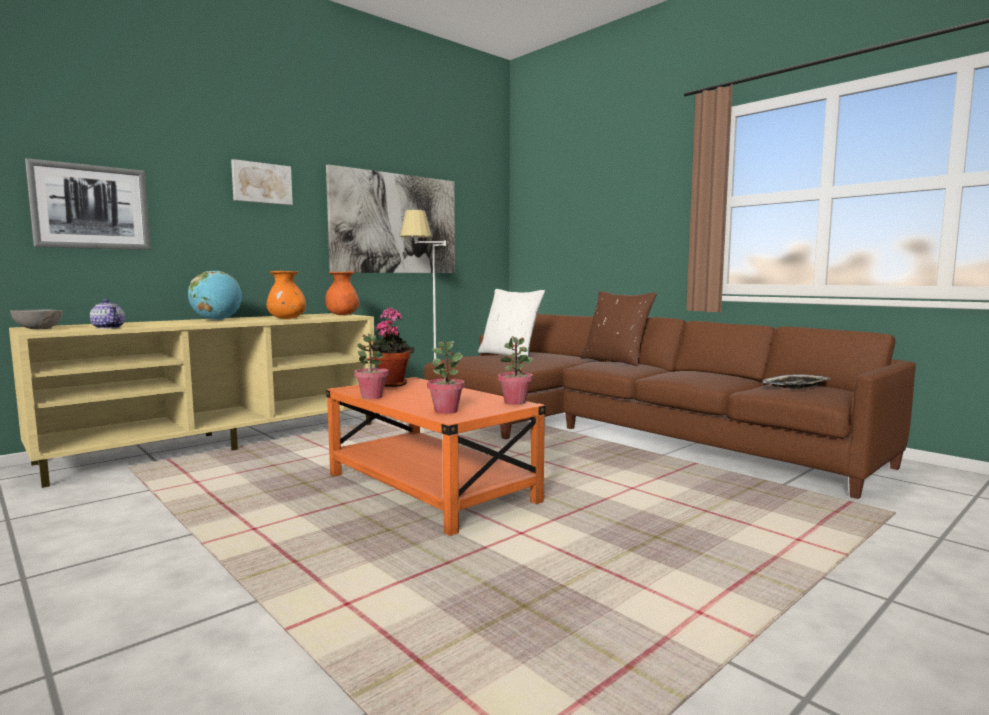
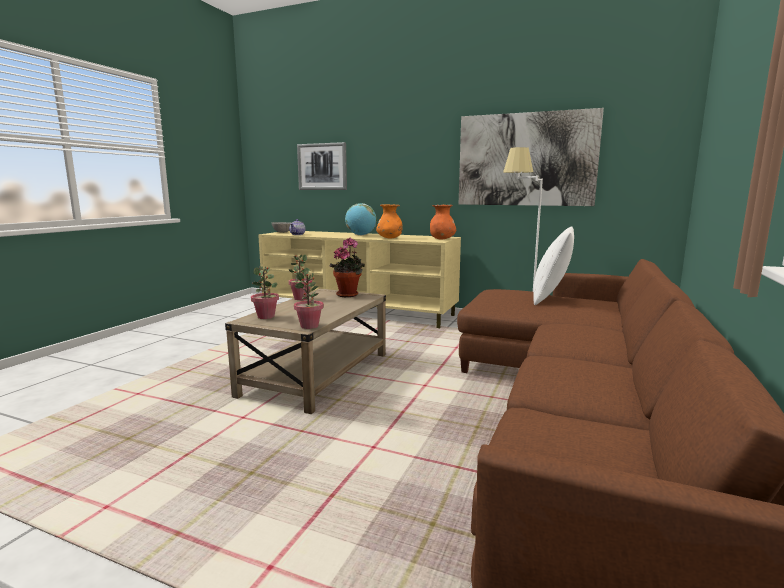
camera: 65 degrees right, 5 degrees up
(261, 183) = (412, 139): picture -> none
(430, 489) = (317, 374): orange coffee table -> beige coffee table
(616, 361) = (618, 333): brown pillow -> none
(796, 386) = (579, 439): tray -> none

